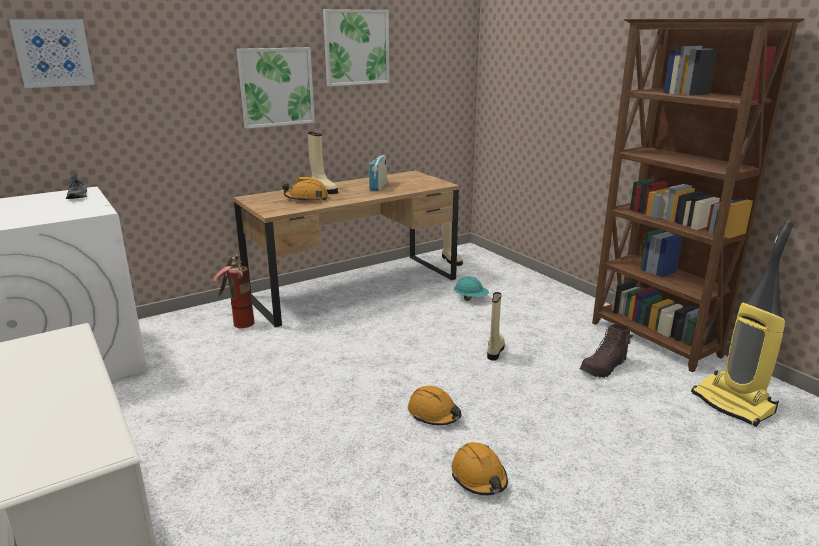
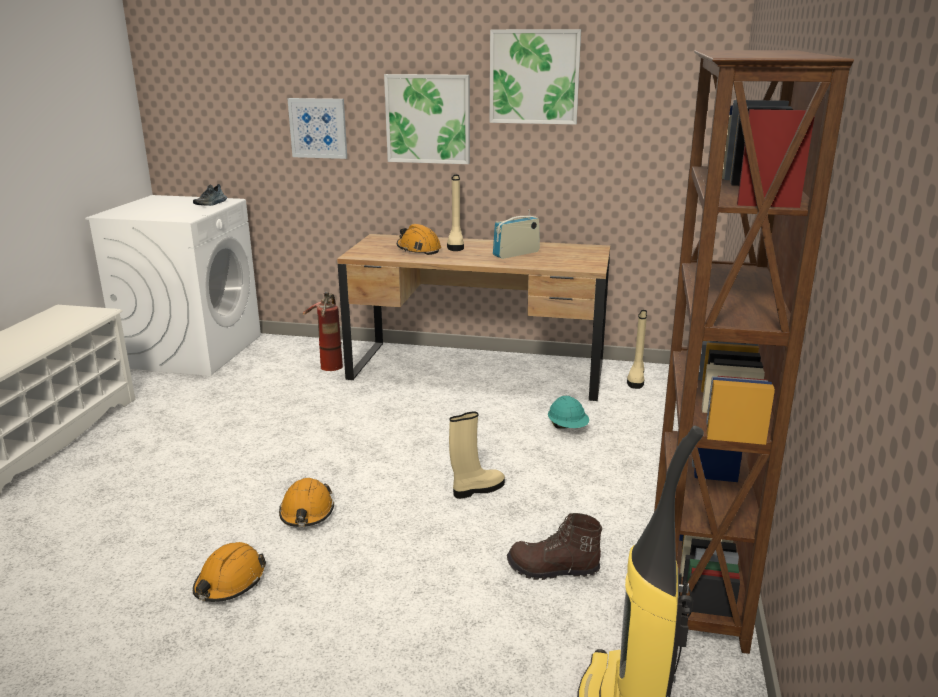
camera: 45 degrees right, 0 degrees up
(53, 53) = (222, 73): picture -> picture (318, 128)

